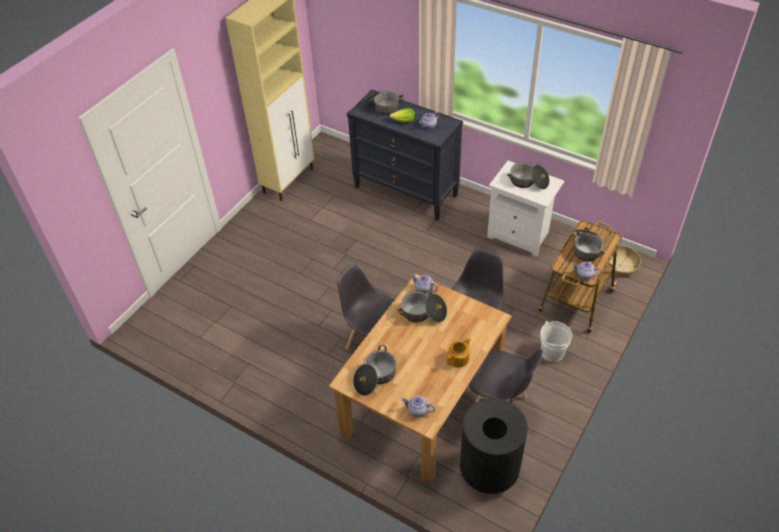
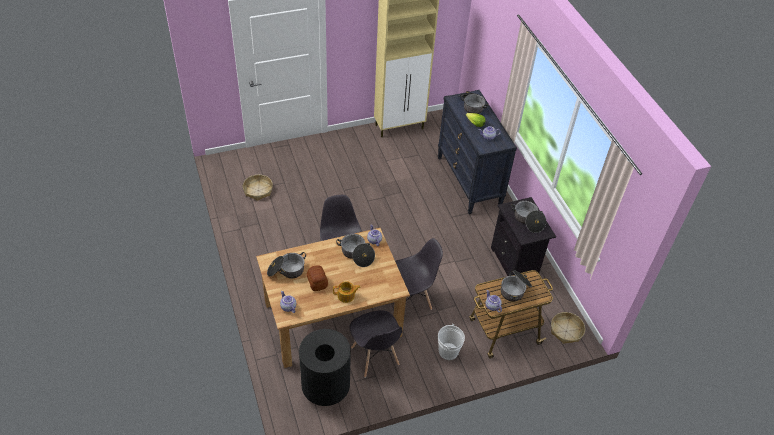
camera: 35 degrees right, 0 degrees up
(211, 332) = (258, 190): none -> basket
(417, 366) = (317, 282): none -> bread
(520, 235) = (515, 262): white nightstand -> black nightstand

